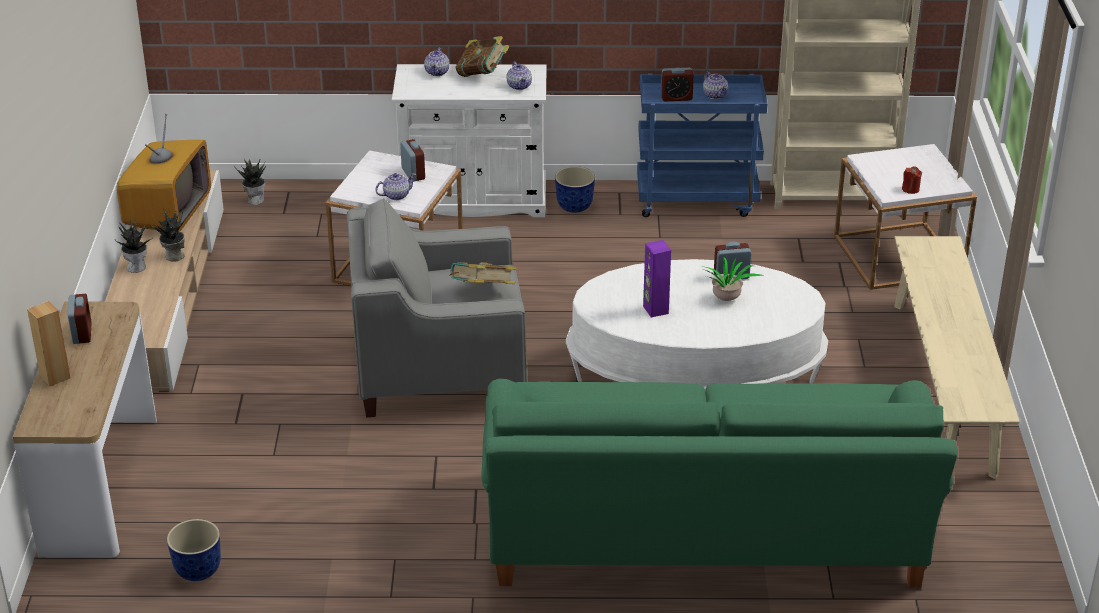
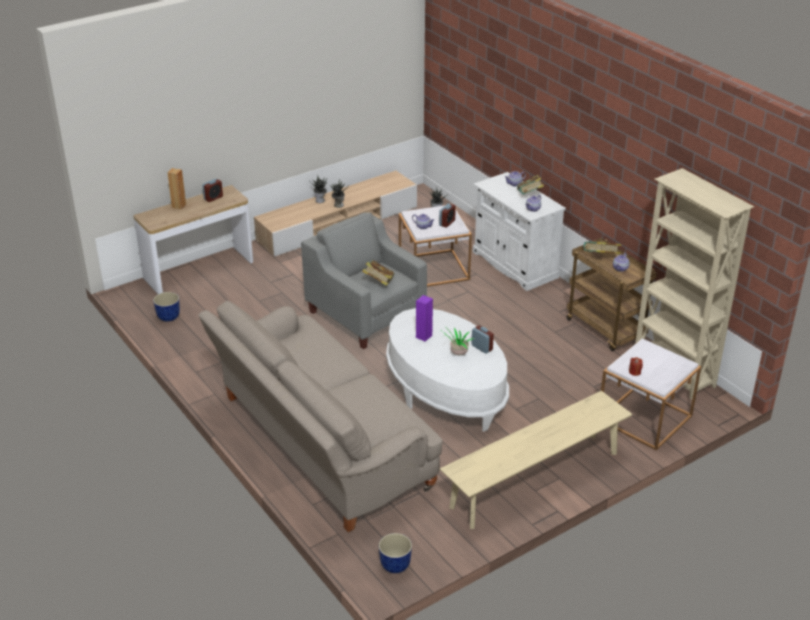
camera: 55 degrees right, 0 degrees up
(168, 212) = (369, 189): television -> none
(574, 207) = (547, 295): planter -> planter (395, 566)
(676, 98) = (600, 258): alarm clock -> book
(697, 200) = (606, 329): blue cart -> brown cart
(704, 537) = (320, 444): green sofa -> beige sofa

